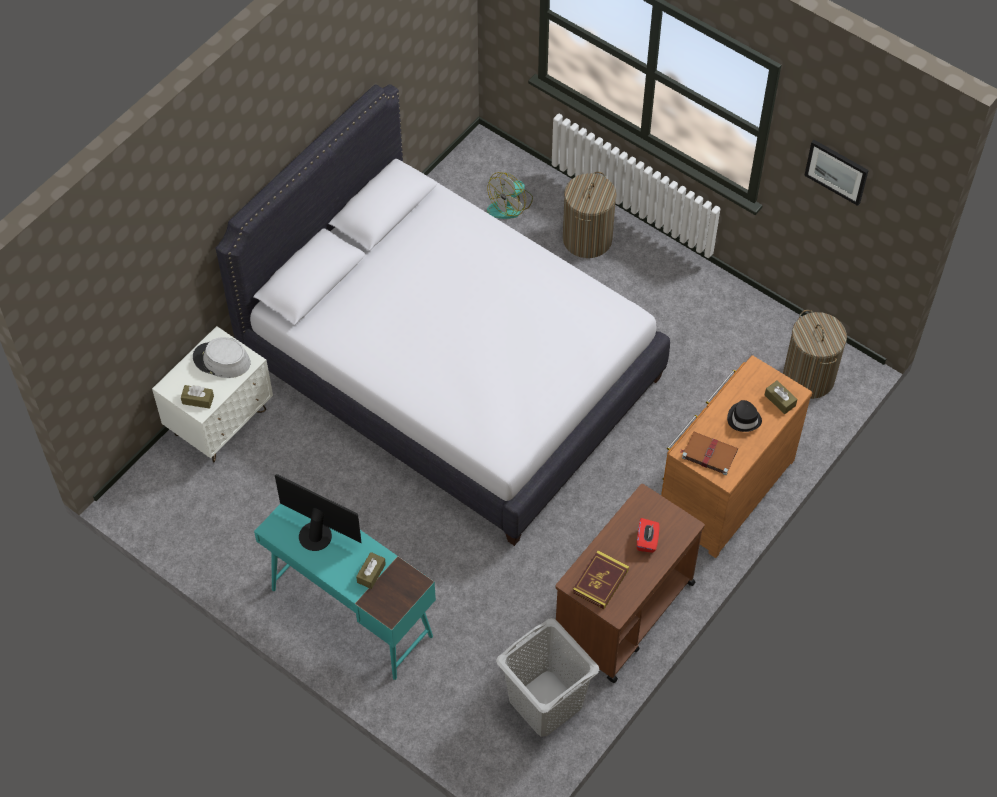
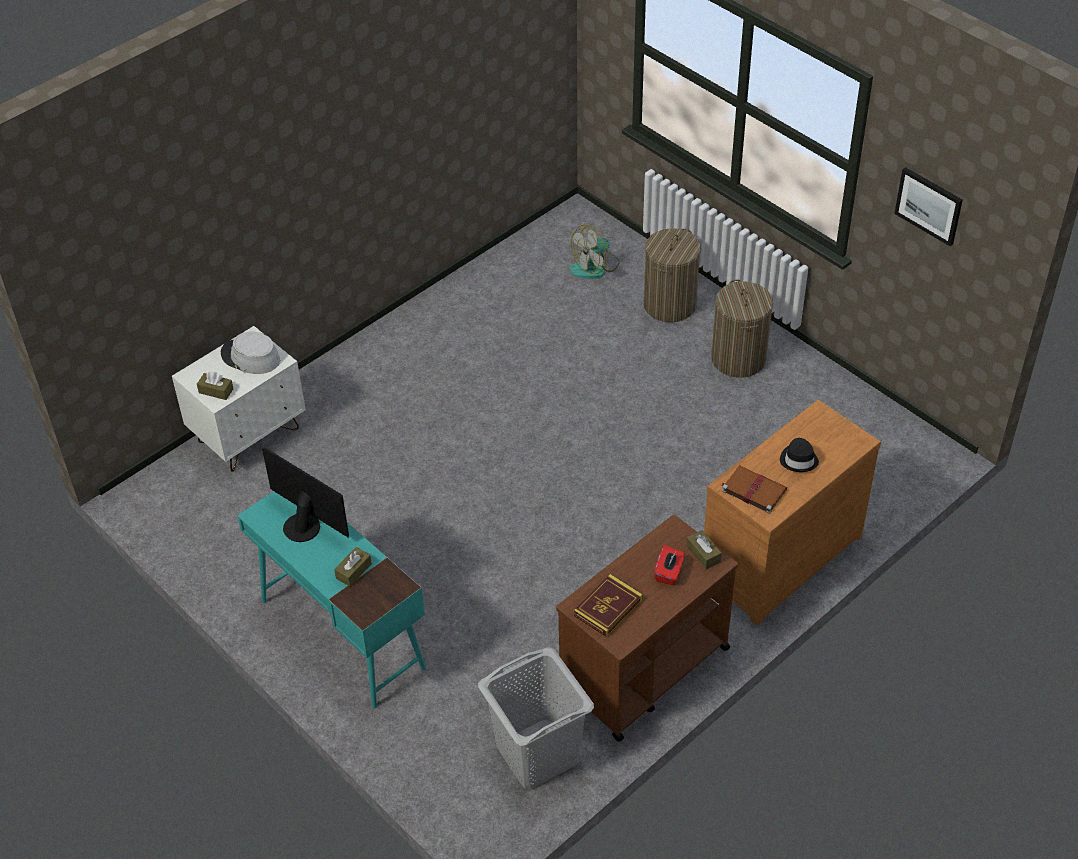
camera: 10 degrees right, 10 degrees down
(451, 370) = (501, 411): white bed -> none
(780, 400) = (842, 446): brown tissue box -> brown tissue box (703, 554)
(808, 377) = (889, 457): laundry basket -> laundry basket (738, 358)

